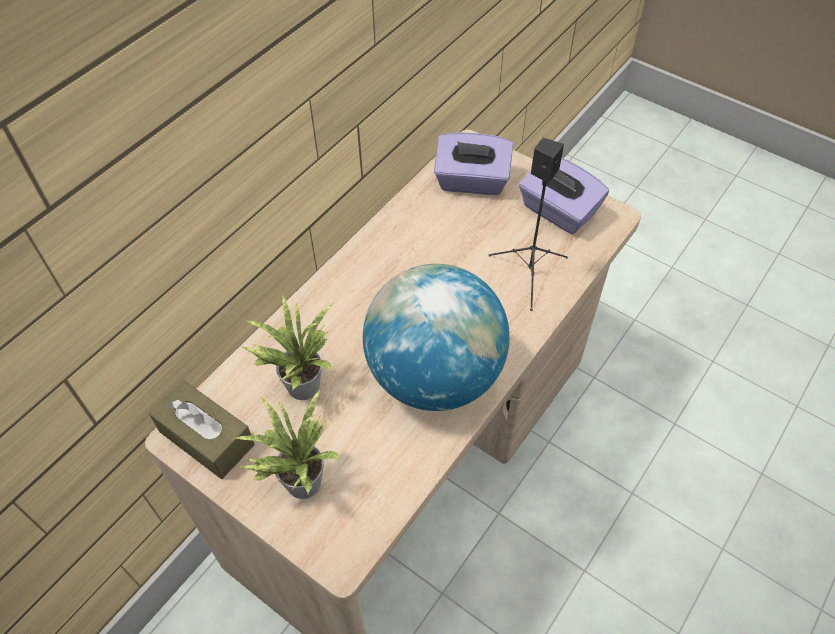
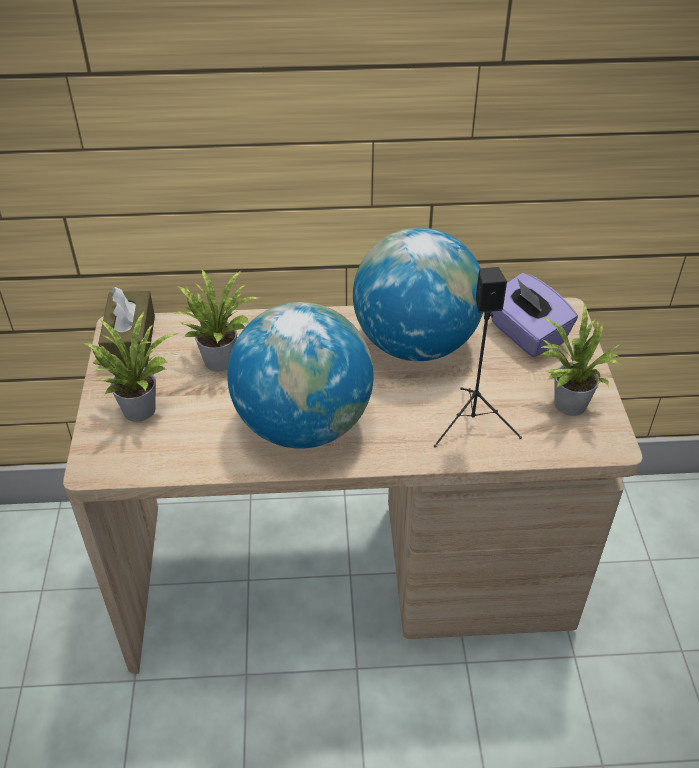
camera: 50 degrees right, 10 degrees down
(417, 249) = (415, 344): none -> globe
(558, 211) = (565, 404): purple tissue box -> potted plant

